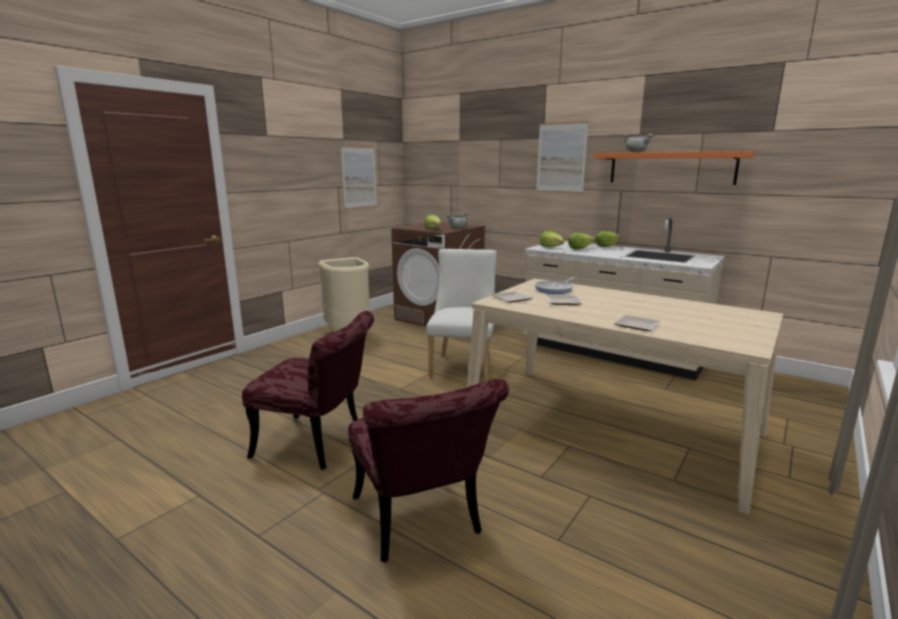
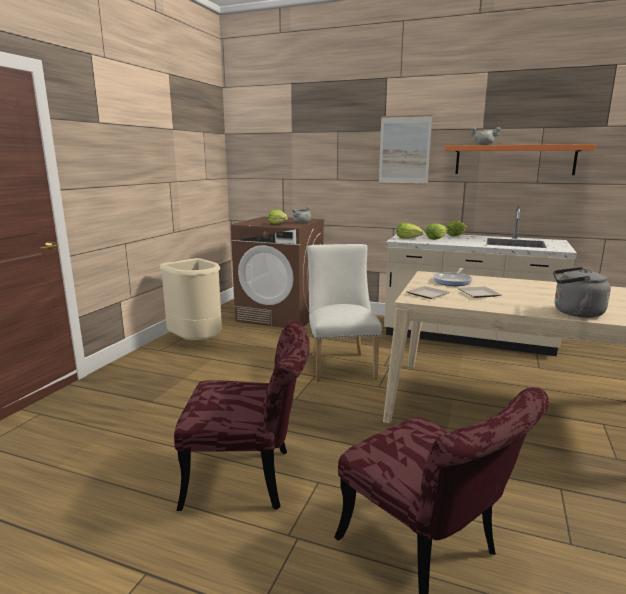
camera: 15 degrees left, 0 degrees up
(359, 177) = (189, 171): picture -> none
(636, 325) = (574, 312): plate -> grey kettle

